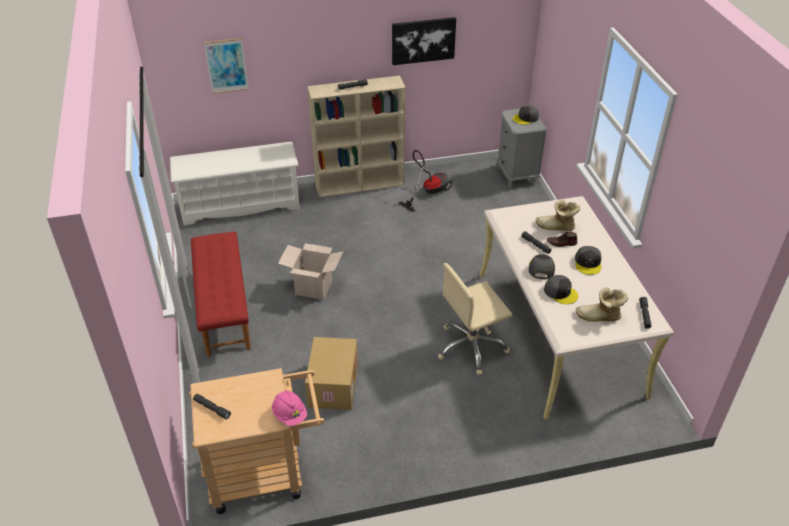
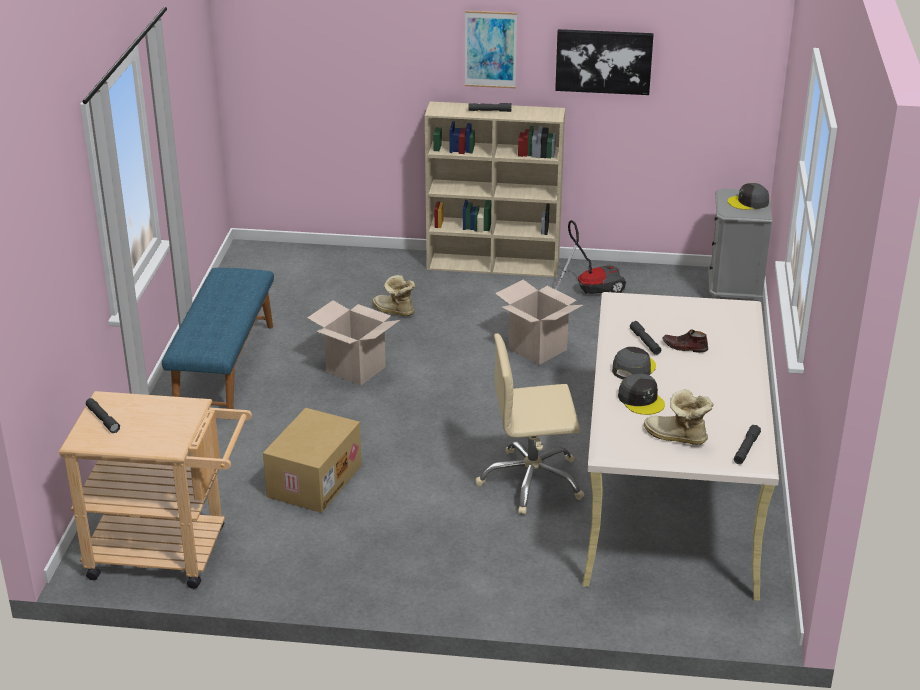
camera: 20 degrees right, 10 degrees down
(223, 308) = (224, 368): red bench -> blue bench
(226, 66) = (322, 54): picture -> picture (490, 49)
(240, 205) = (316, 260): white shoe rack -> none
(290, 414) = (189, 445): pink hard hat -> none
(421, 243) = (537, 349): none -> cardboard box
(556, 227) = (690, 328): boot -> boot (394, 311)
(588, 263) = (707, 376): grey cap -> none

